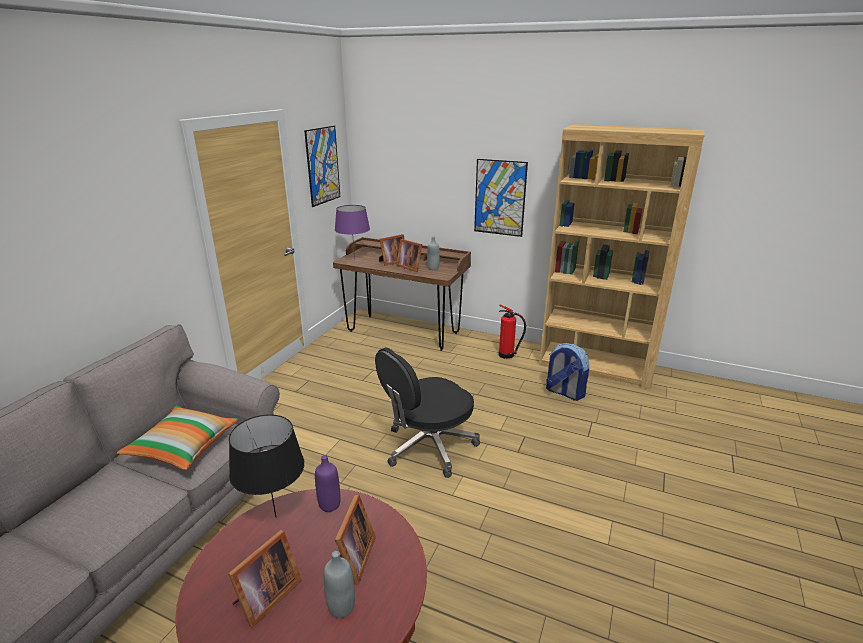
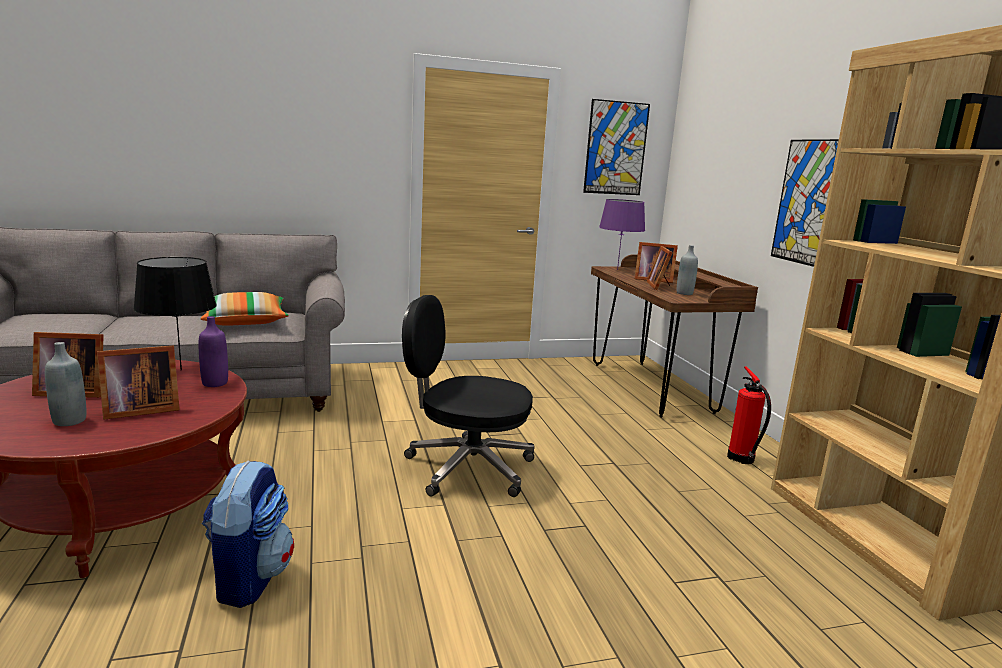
camera: 50 degrees right, 10 degrees down
(564, 392) = (745, 529): backpack -> backpack (249, 578)

